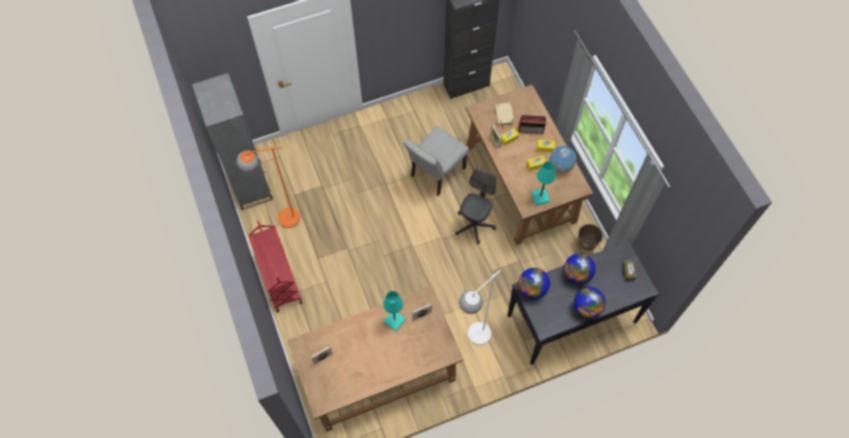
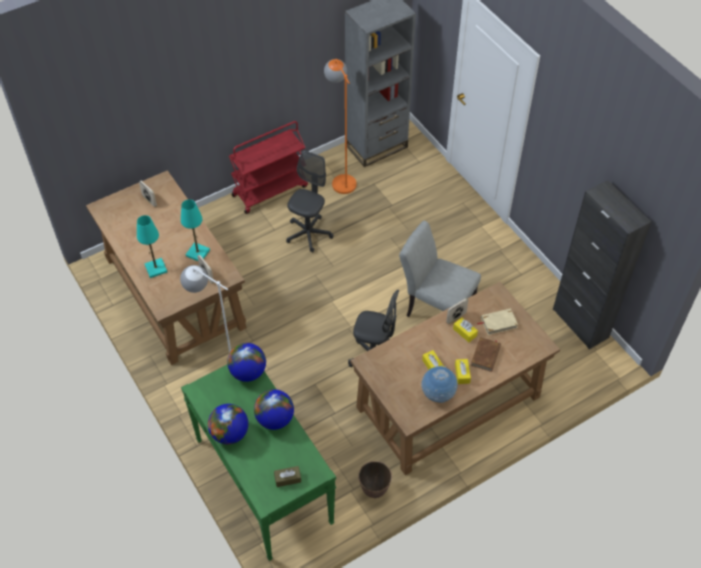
camera: 80 degrees right, 10 degrees down
(338, 254) = (308, 234): none -> grey office chair
(531, 130) = (485, 356): radio -> brown book
(540, 197) = (385, 375): turquoise table lamp -> turquoise table lamp (156, 268)
(571, 319) = (263, 480): black console table -> green console table

